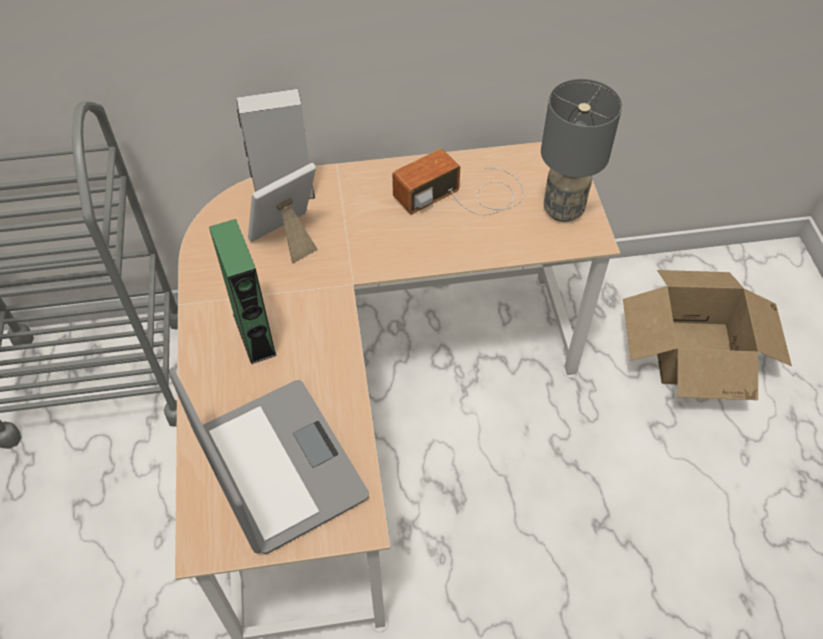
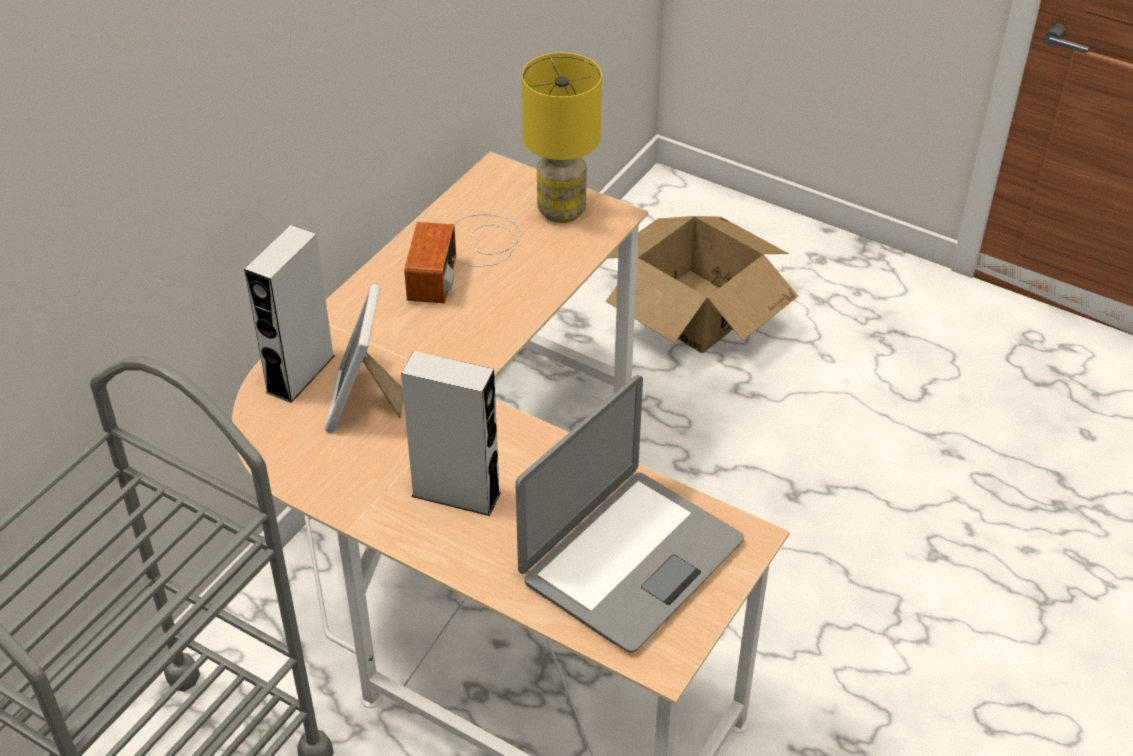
camera: 50 degrees left, 10 degrees down
(254, 334) = (456, 494): green speaker -> grey speaker
(278, 466) = (630, 559): laptop -> laptop turned 120 degrees clockwise
(563, 210) = (562, 211): grey table lamp -> yellow table lamp

